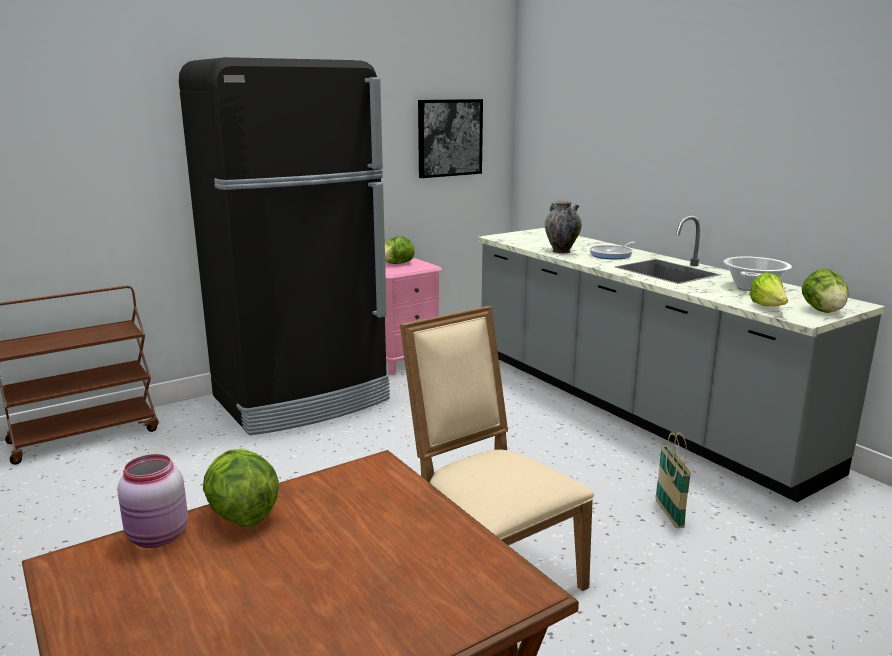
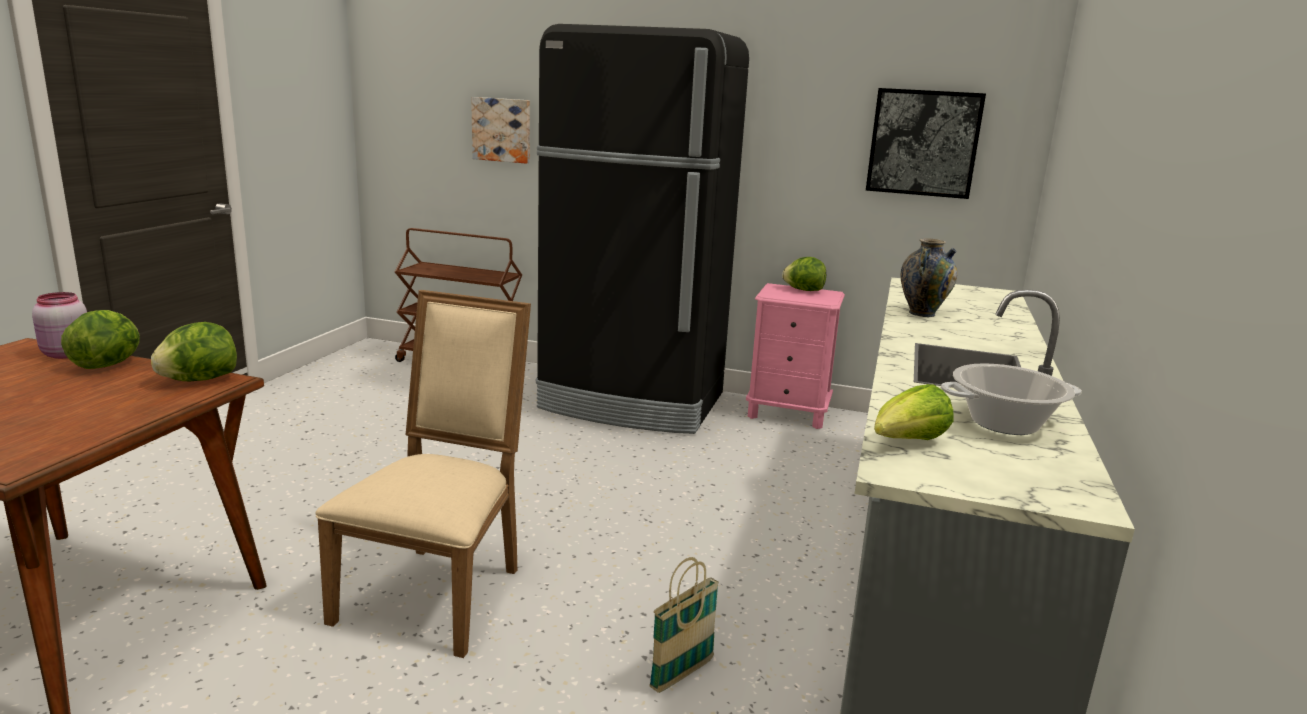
camera: 50 degrees right, 0 degrees up
(79, 171) = (502, 130): none -> picture
(612, 255) = (974, 335): frying pan -> none
(823, 311) = (975, 480): lettuce -> lettuce (199, 380)

